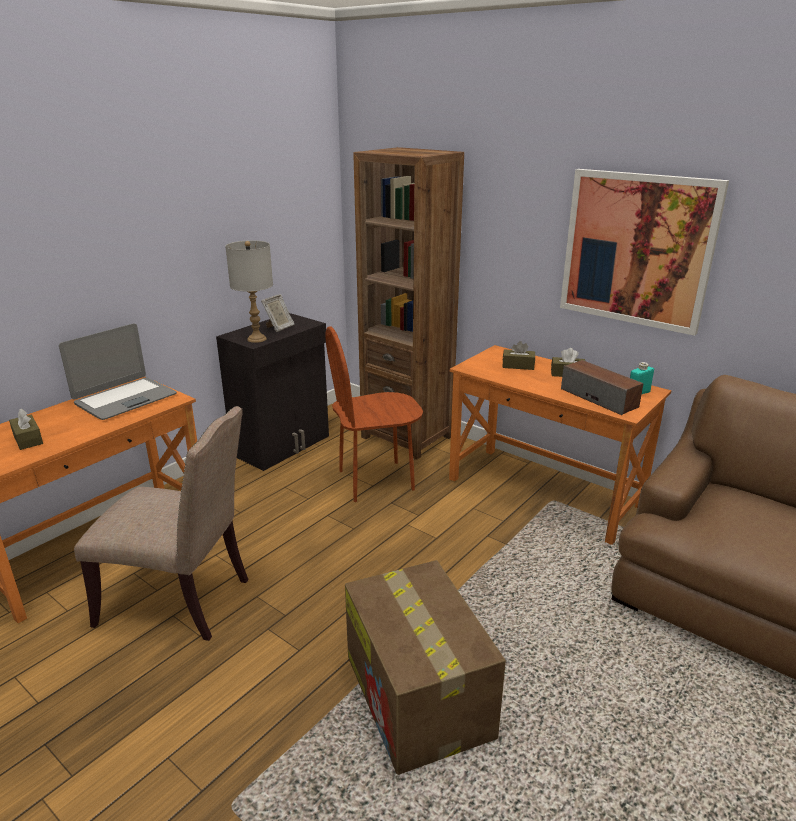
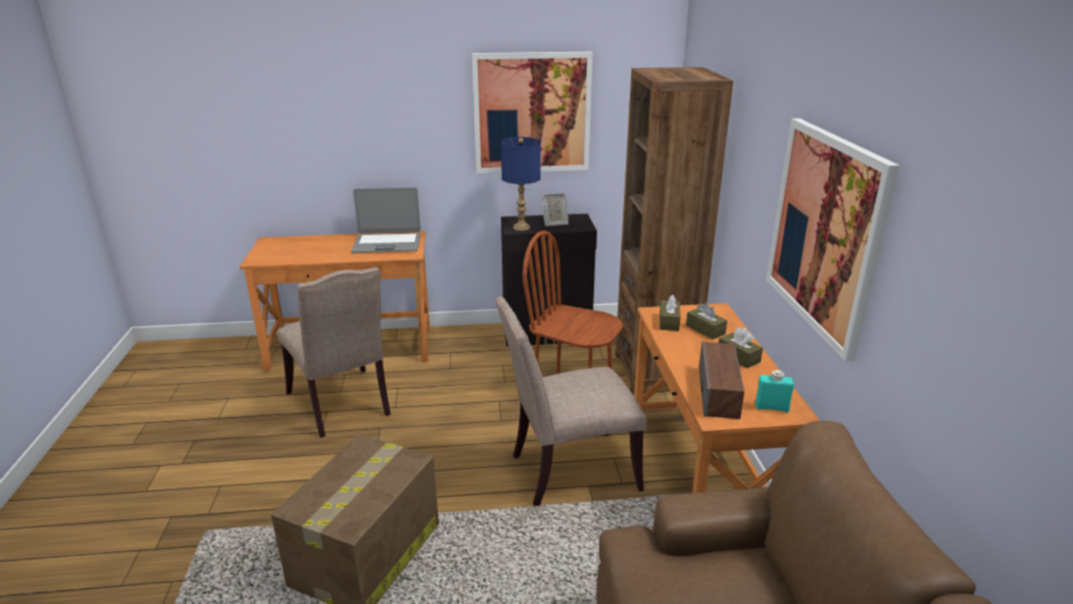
camera: 45 degrees right, 0 degrees up
(28, 439) = (304, 250): brown tissue box -> brown tissue box (669, 322)
(229, 215) = (532, 113): none -> picture
(257, 339) = (521, 227): grey table lamp -> blue table lamp
(460, 534) = (568, 471): none -> beige chair

